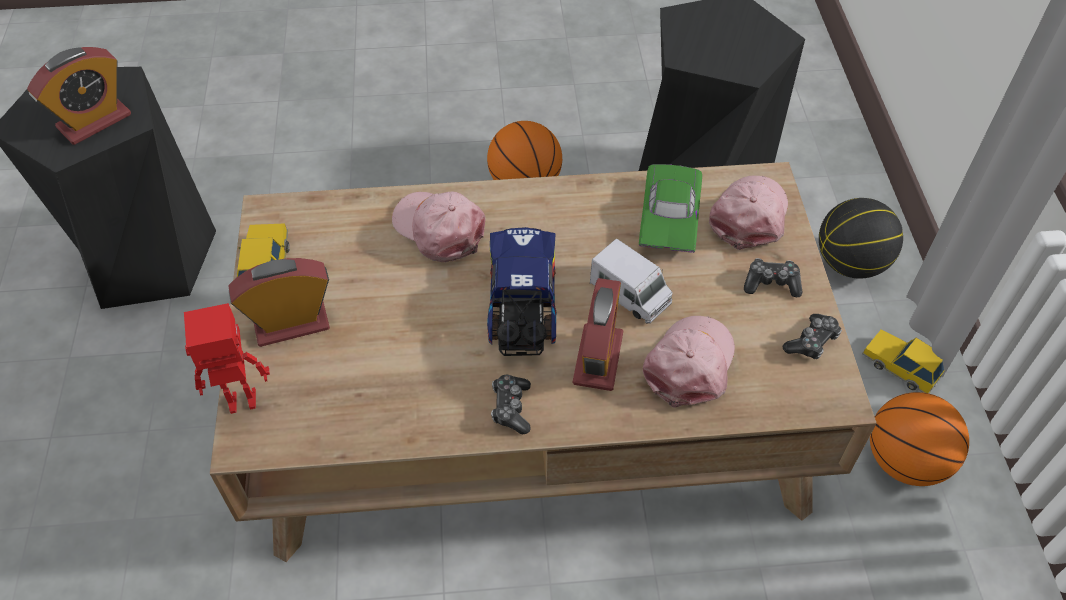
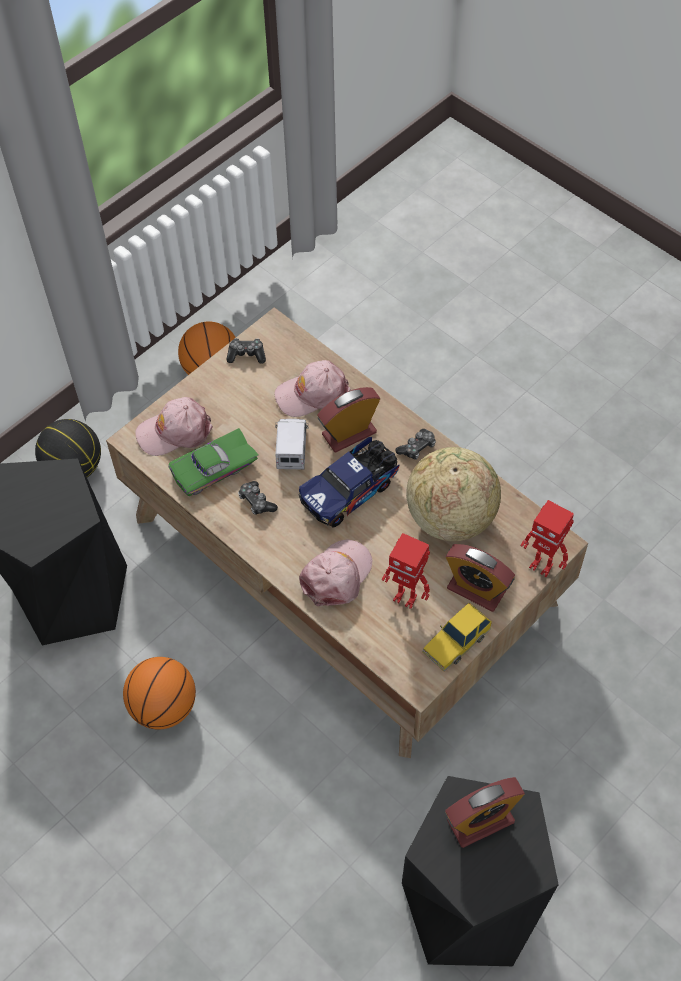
camera: 130 degrees left, 5 degrees up
(94, 121) = (480, 821): alarm clock -> alarm clock turned 150 degrees clockwise
(354, 263) = (406, 597): none -> toy robot
(391, 367) = (450, 517): none -> globe
(439, 229) = (337, 576): pink cap -> pink cap turned 150 degrees counterclockwise
(771, 283) = (220, 392): game controller -> game controller (256, 502)
(901, 366) = (142, 403): toy car -> none

